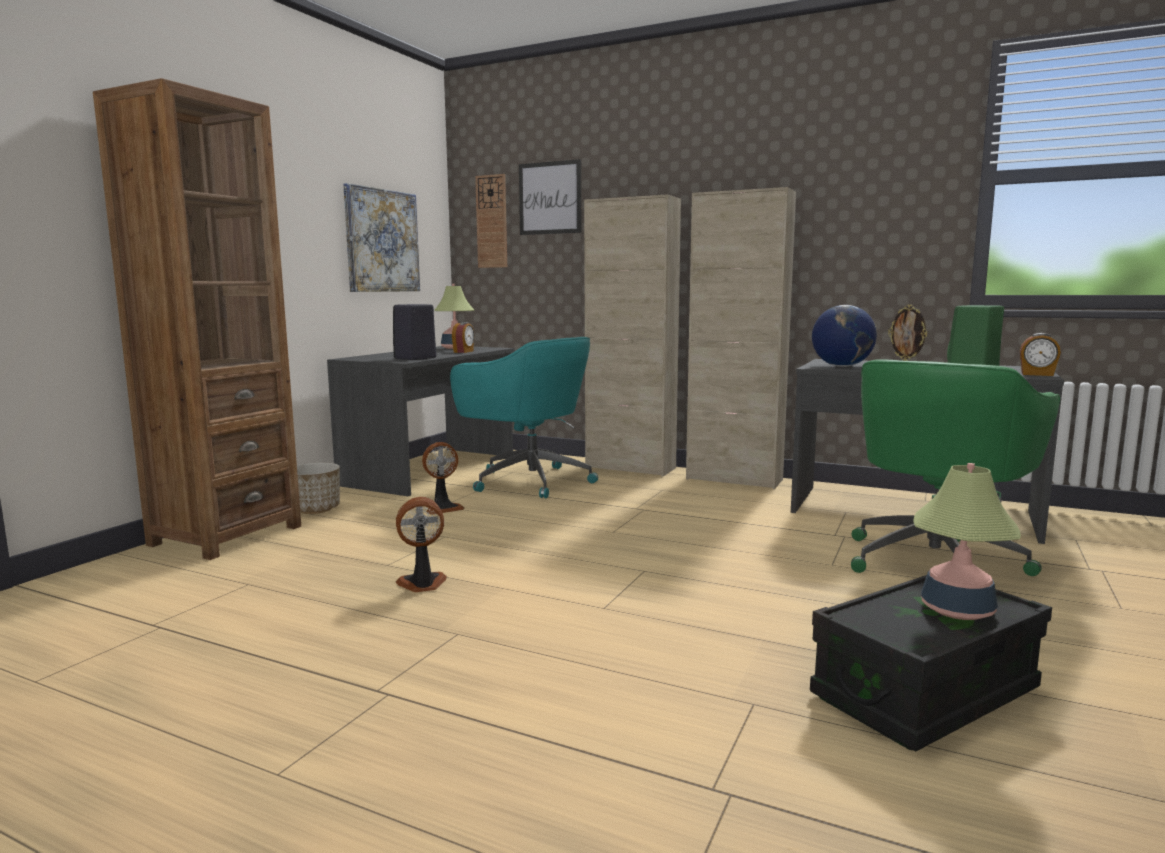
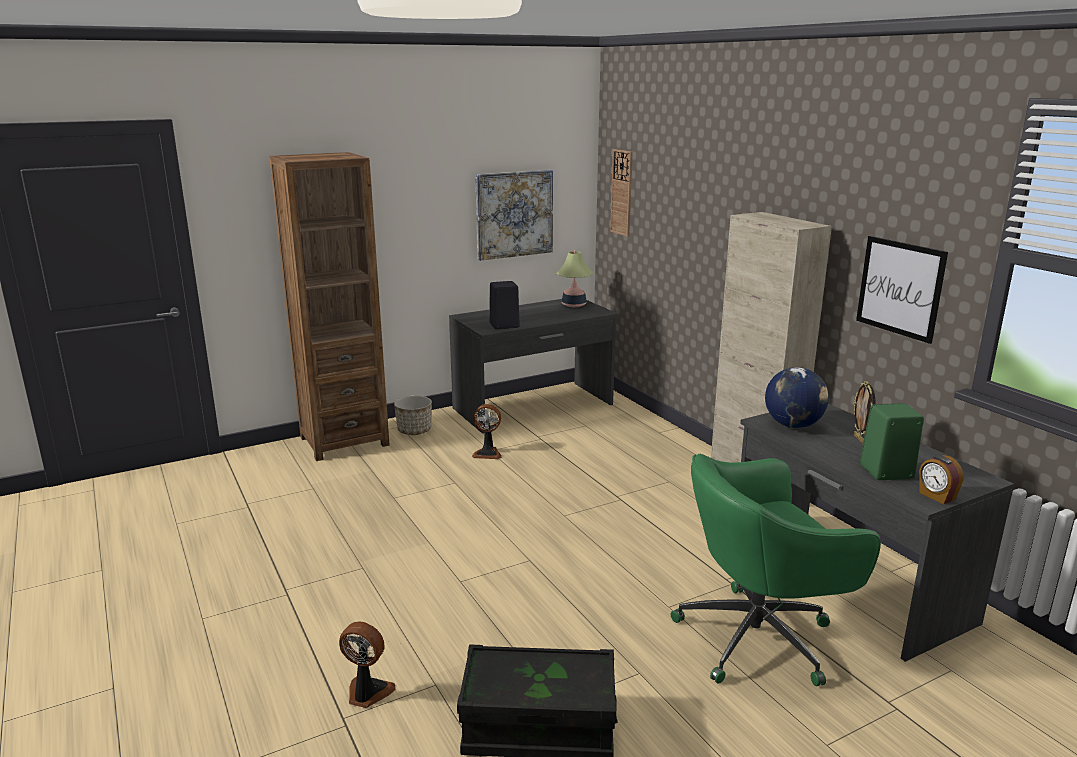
camera: 35 degrees right, 10 degrees up
(422, 584) = (392, 522): fan -> fan (367, 693)
(464, 351) = (562, 316): alarm clock -> none
(529, 481) = (583, 440): turquoise office chair -> none
(550, 198) = (660, 181): picture -> picture (900, 288)
(630, 468) = (684, 446): beige cabinet -> none
(957, 610) = (558, 683): table lamp -> none

